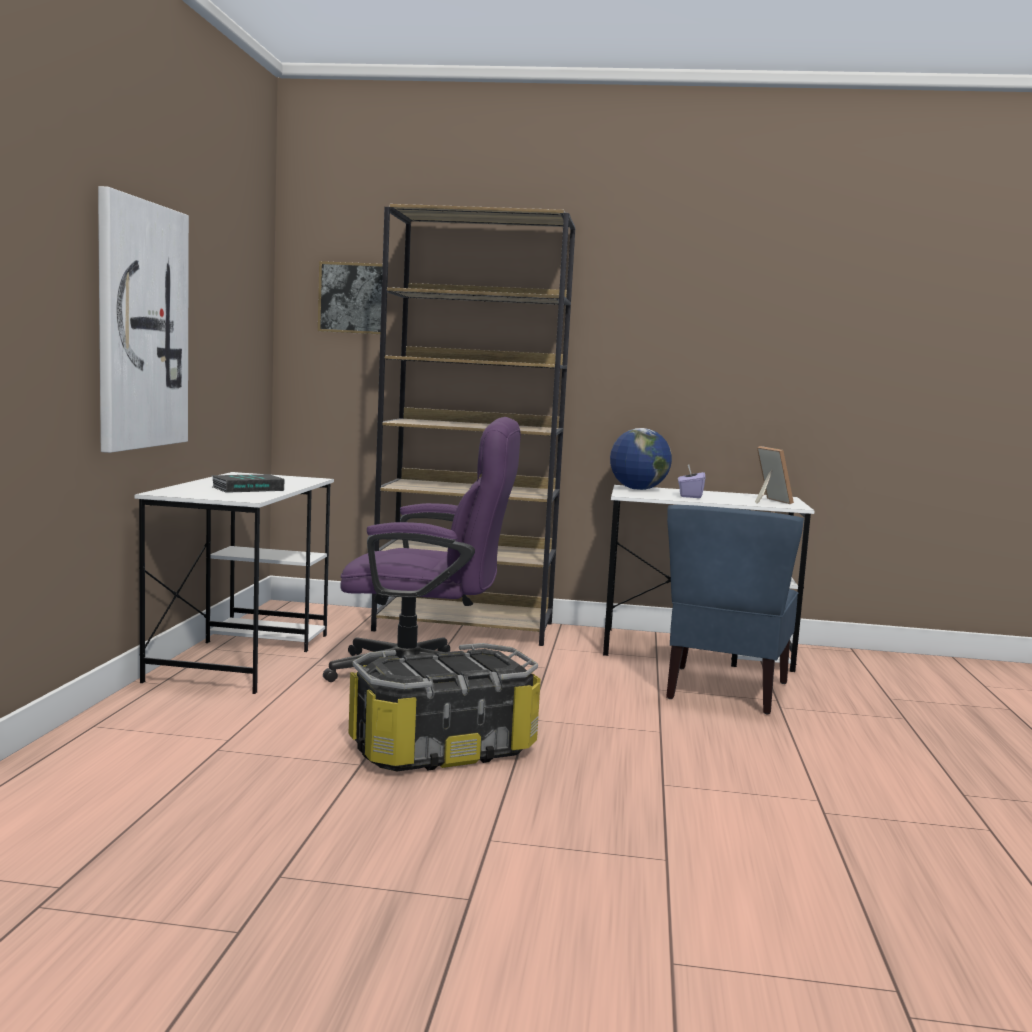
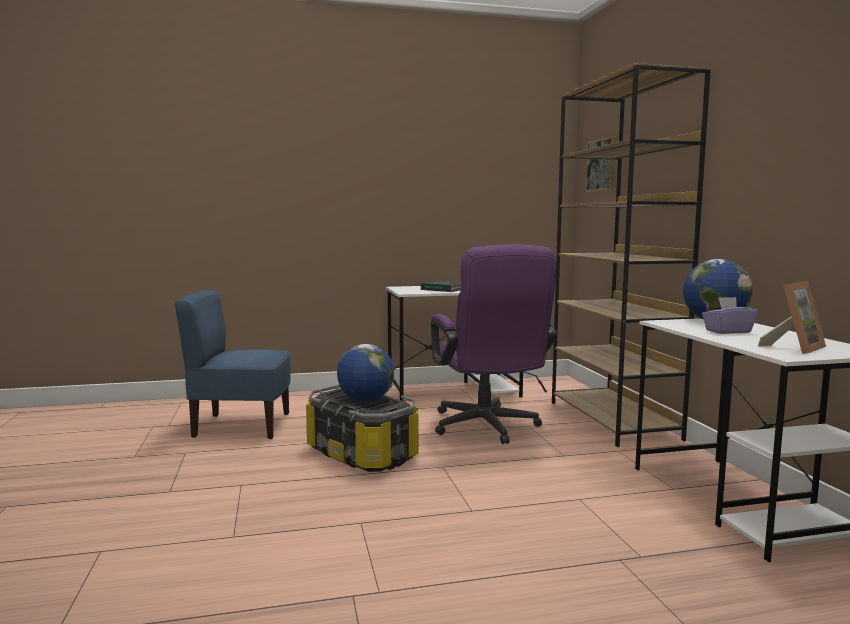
camera: 70 degrees right, 0 degrees up
(140, 326) = (395, 198): picture -> none
(452, 664) = (365, 400): none -> globe
(725, 690) = (625, 527): blue chair -> blue chair (242, 426)

